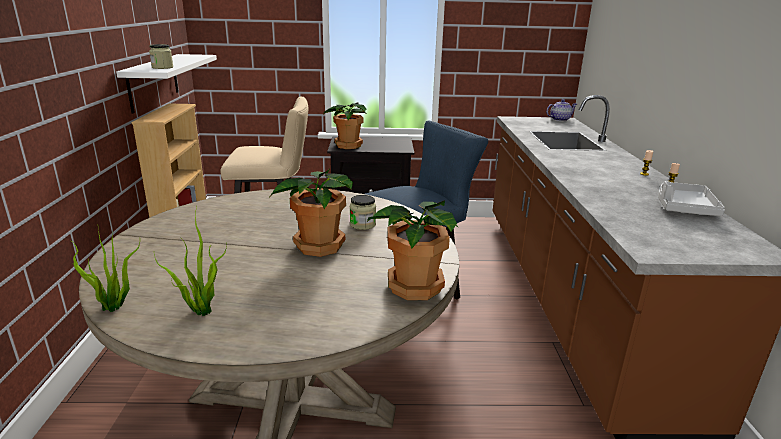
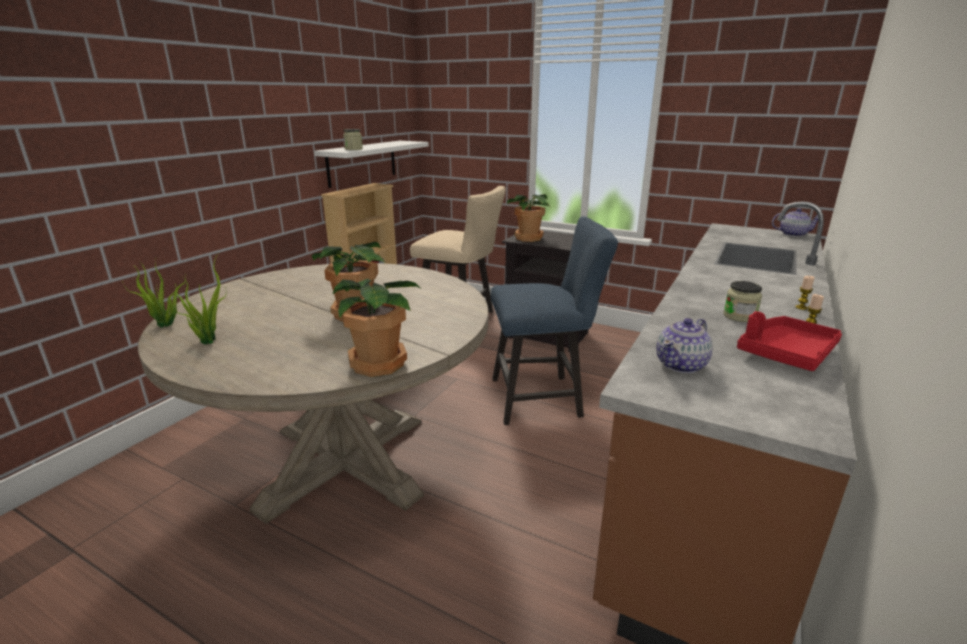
camera: 30 degrees right, 0 degrees up
(362, 224) = (418, 304): jar -> jar (739, 316)
(647, 229) = (682, 365): none -> teapot
(683, 207) = (786, 353): grey tray -> red tray

